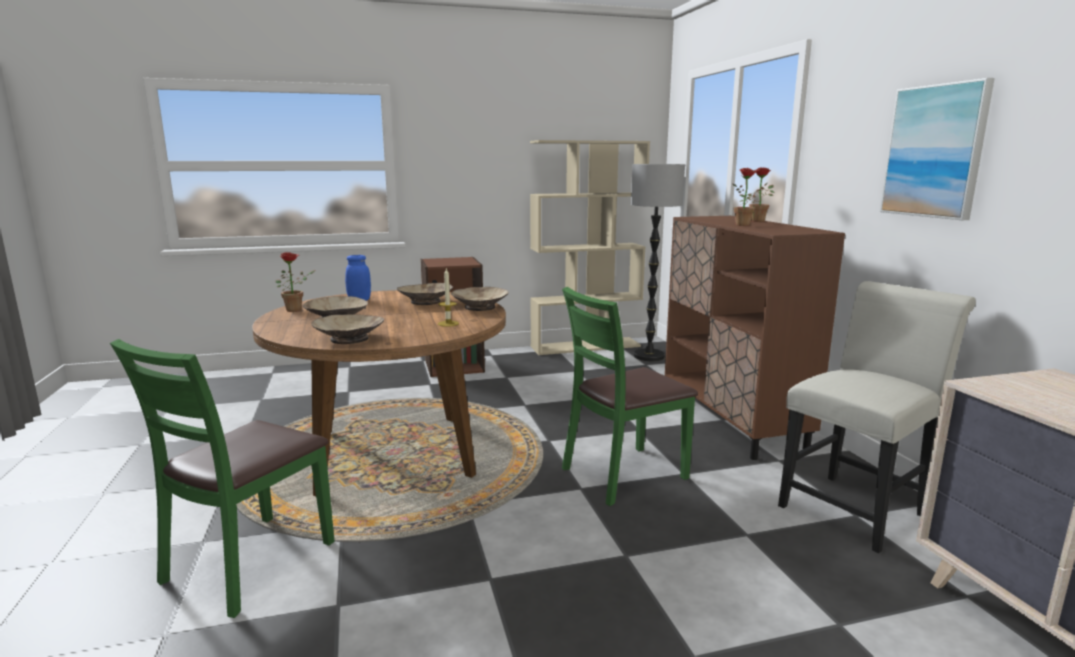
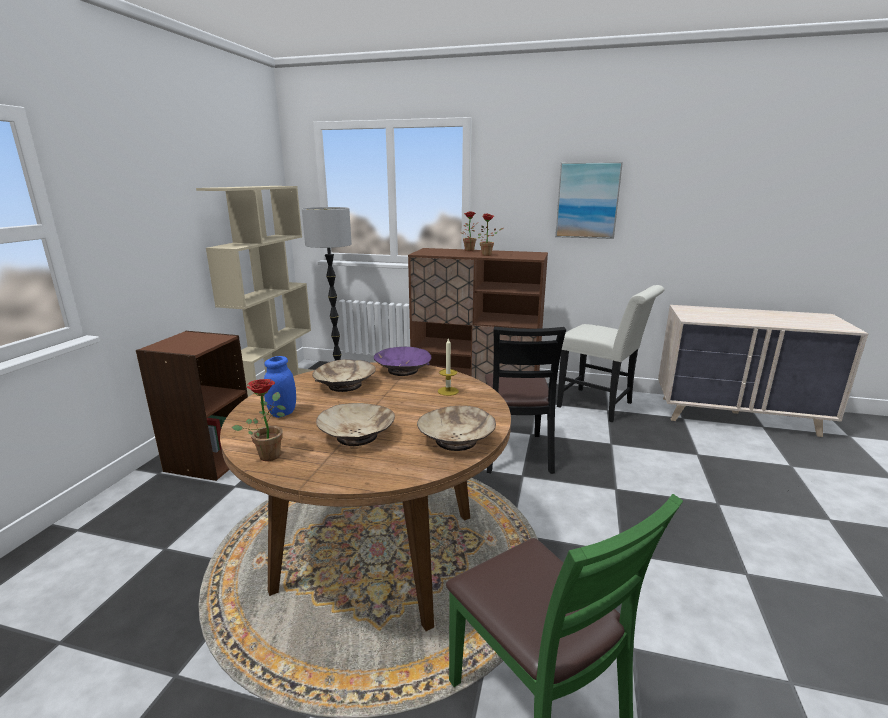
camera: 60 degrees left, 5 degrees up
(479, 307) = (402, 370): beige bowl -> purple bowl
(623, 474) = (515, 453): green chair -> black chair
(857, 507) = (600, 406): white chair -> white chair turned 135 degrees clockwise

